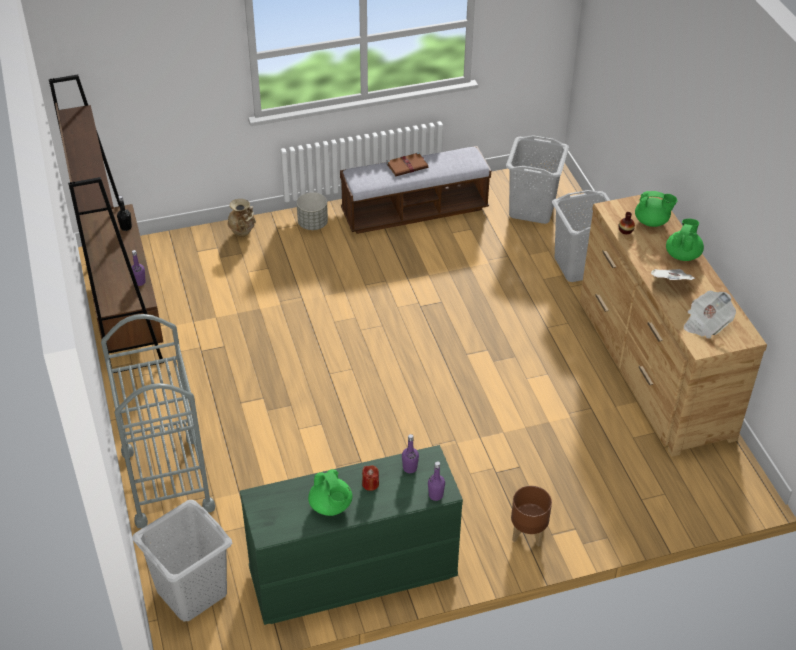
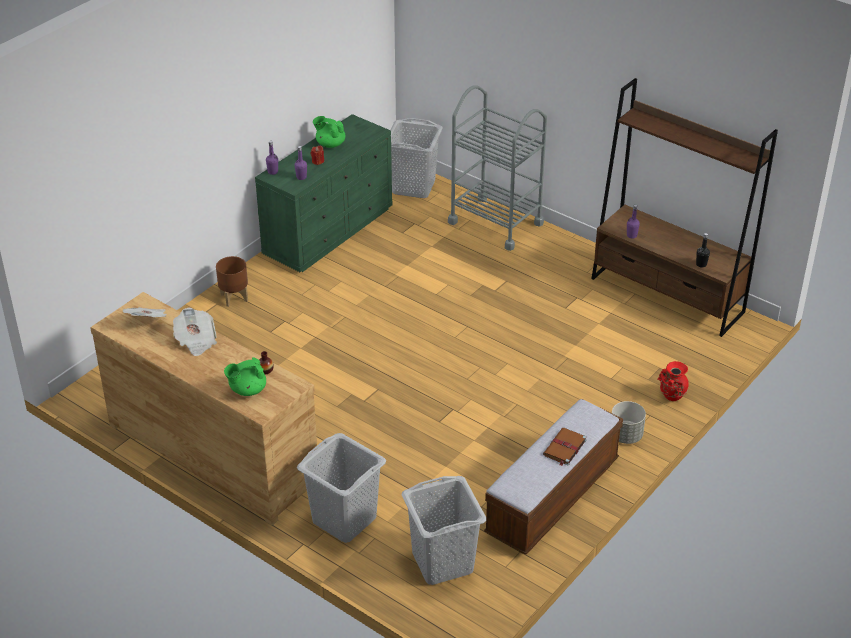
camera: 145 degrees right, 5 degrees down
(243, 232) = (671, 397): beige vase -> red vase
(682, 254) = (200, 371): green teapot -> none

